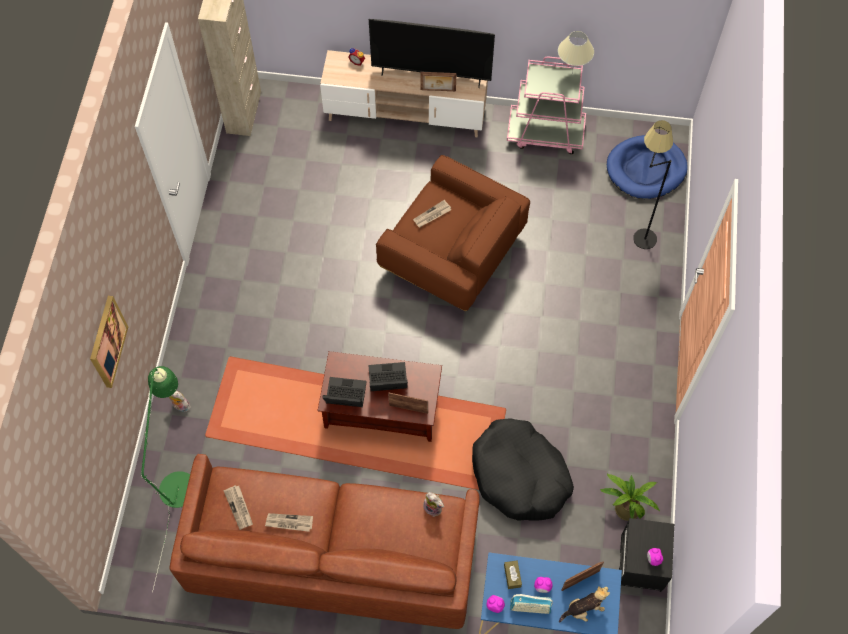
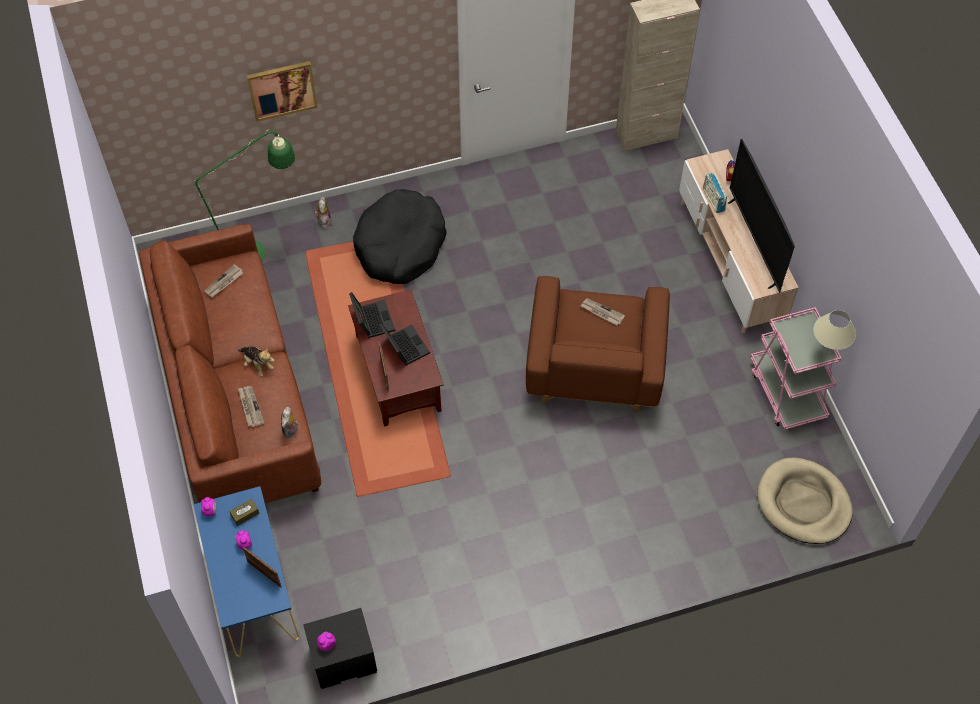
camera: 65 degrees right, 5 degrees down
(289, 523) = (226, 324): newspaper -> newspaper (250, 407)
(438, 91) = (741, 255): picture frame -> none
(519, 475) = (385, 515): black dog bed -> black dog bed (400, 245)
(530, 607) = (221, 541): radio -> radio (713, 200)
(584, 609) = (237, 588): plush toy -> plush toy (257, 364)
(625, 506) = (397, 623): potted plant -> none
(638, 231) = (721, 523): black floor lamp -> none
(646, 169) = (803, 503): blue dog bed -> beige dog bed

